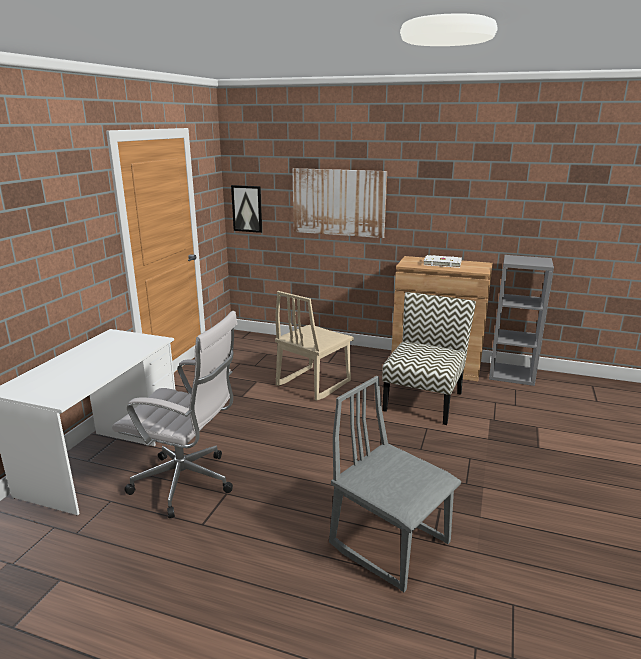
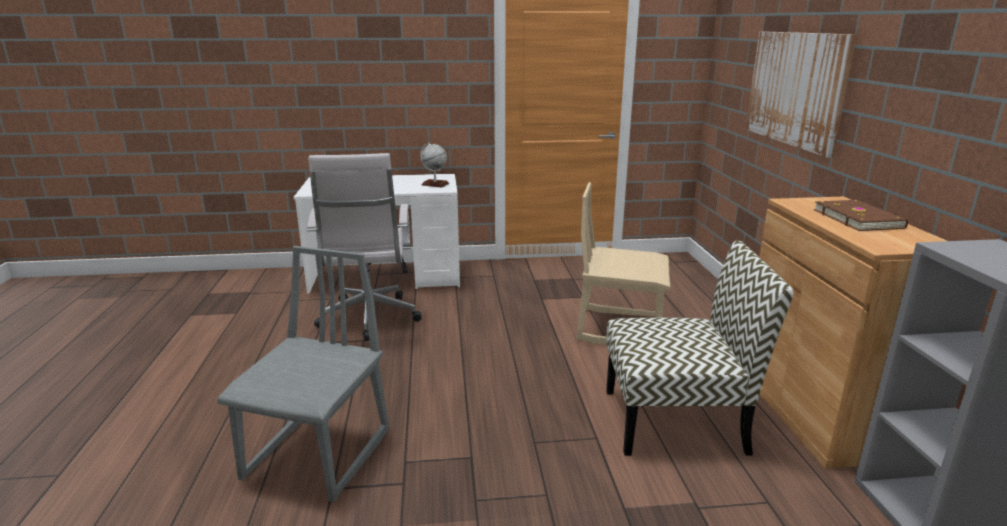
camera: 65 degrees right, 0 degrees up
(135, 341) = (435, 184): none -> globe
(247, 208) = (720, 90): picture -> none
(442, 263) = (858, 219): white book -> brown book

